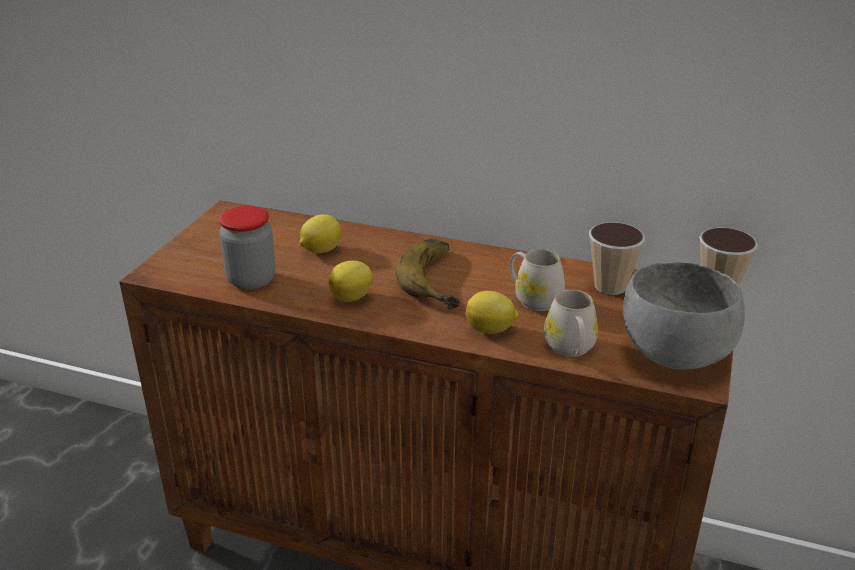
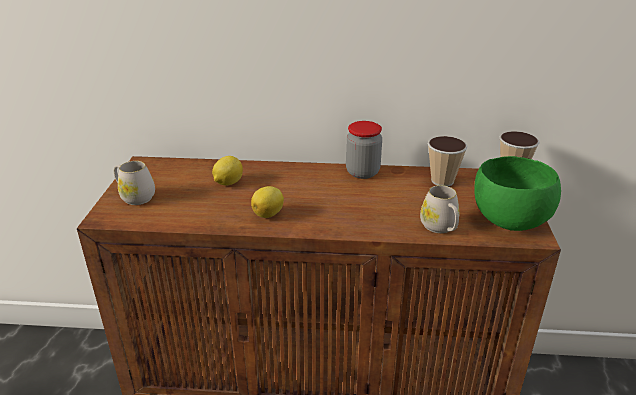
camera: 15 degrees left, 0 degrees up
(251, 280) = (185, 212): jar -> jar (362, 172)
(442, 279) = (326, 192): banana -> none
(491, 330) = (379, 223): lemon -> none
(533, 298) = (396, 196): white mug -> white mug (135, 197)
(672, 355) = (508, 221): grey bowl -> green bowl

